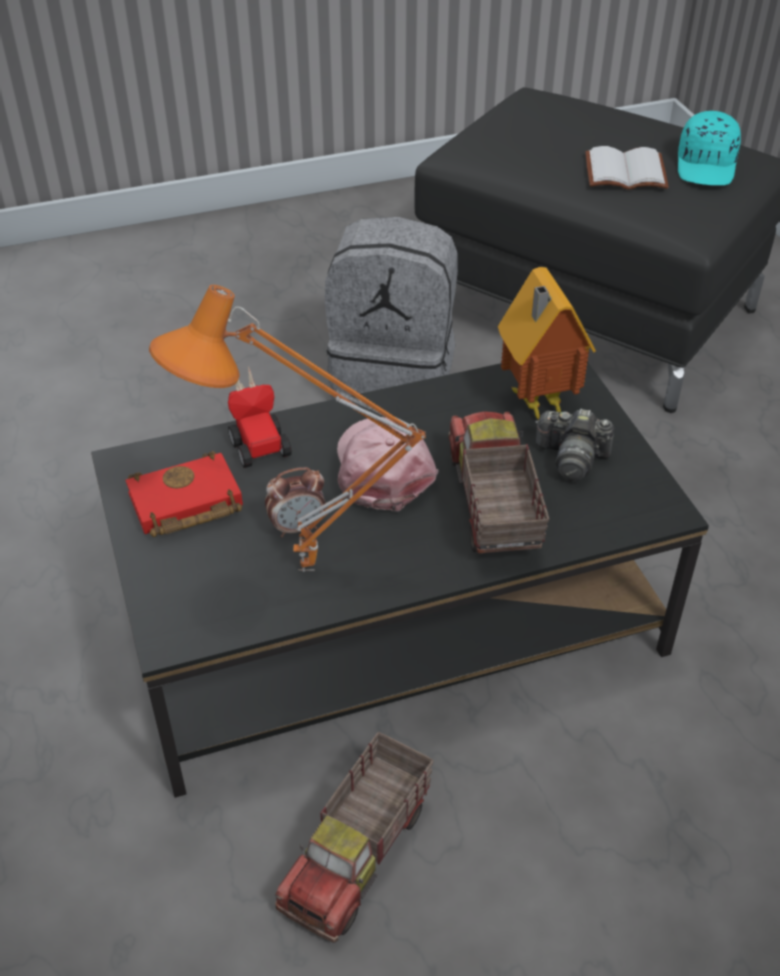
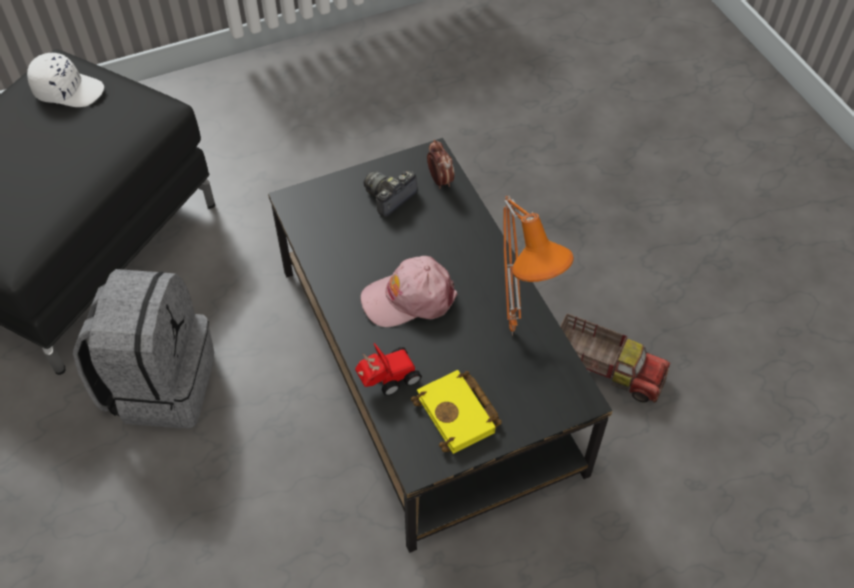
camera: 95 degrees left, 10 degrees up
(184, 504) = (459, 415): red book -> yellow book
(297, 527) = (473, 341): alarm clock -> alarm clock (440, 180)
(491, 504) = (438, 238): toy truck -> none
(535, 403) = (334, 215): toy house -> none
(571, 458) = (390, 197): camera -> camera turned 150 degrees counterclockwise
(624, 174) = (74, 138): white book -> none
(707, 166) = (68, 90): turquoise cap -> white cap

